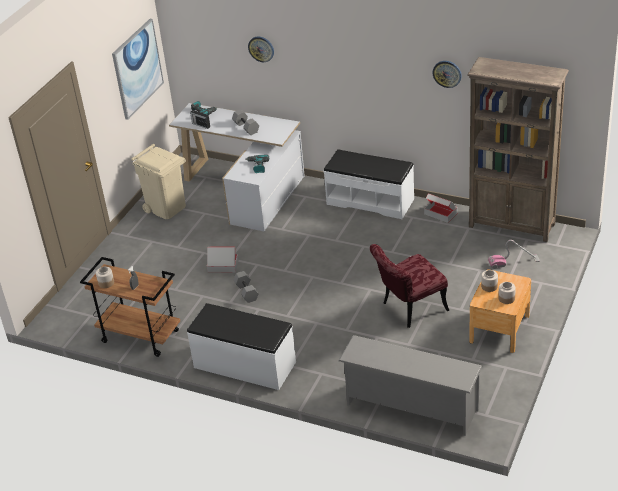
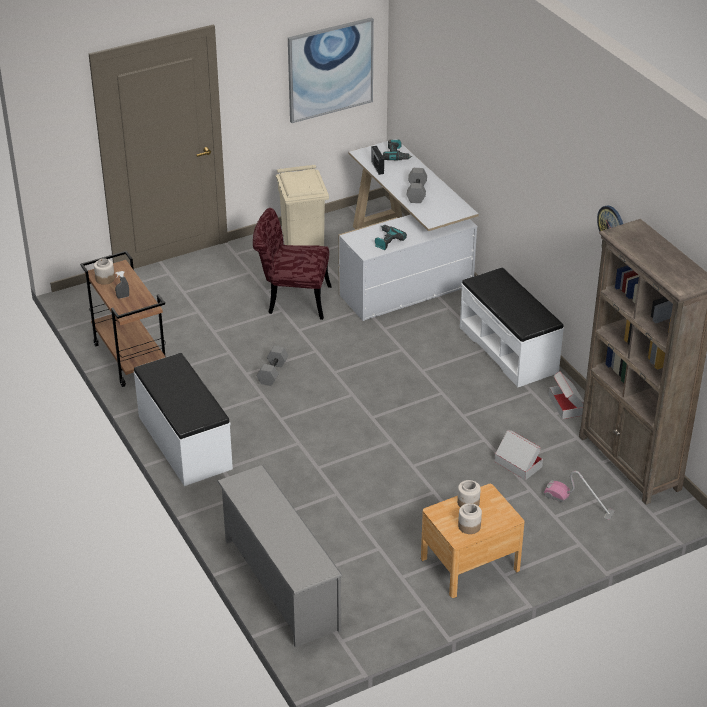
camera: 35 degrees right, 0 degrees up
(223, 266) = (283, 334): cardboard box -> cardboard box (517, 464)
(261, 49) = (461, 103): wall clock -> none
(409, 309) = (404, 485): red chair -> red chair (292, 300)

